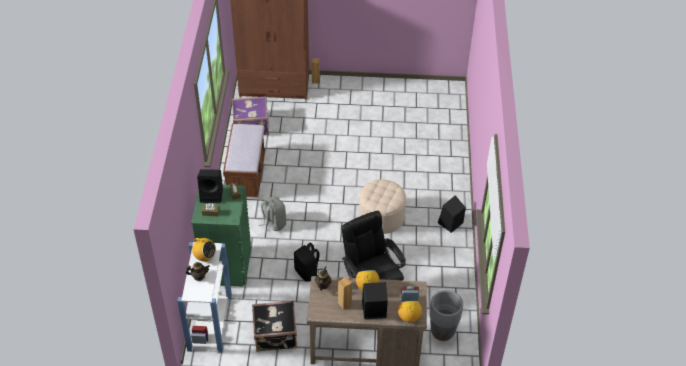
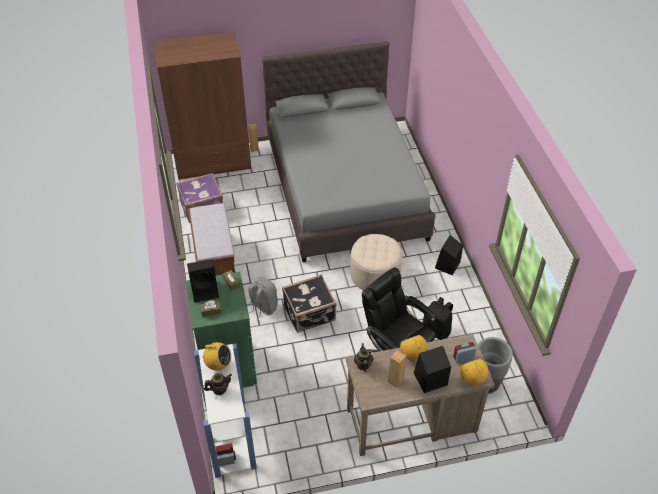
camera: 15 degrees left, 0 degrees up
(275, 336) = (310, 433): black suitcase -> black suitcase (310, 314)
(307, 272) = (319, 352): black backpack -> black backpack (437, 330)
(384, 133) = (345, 188): none -> grey bed

